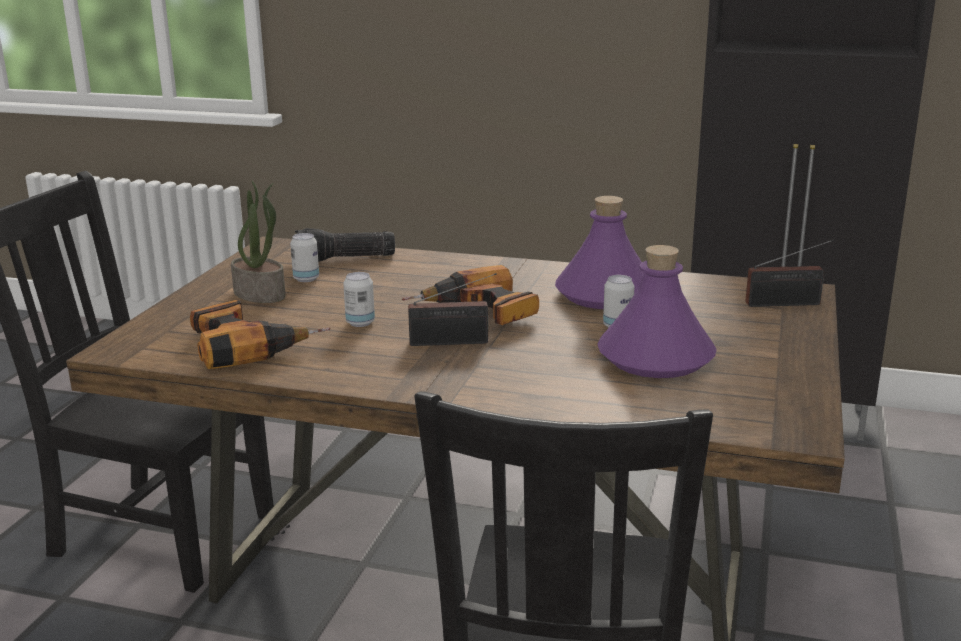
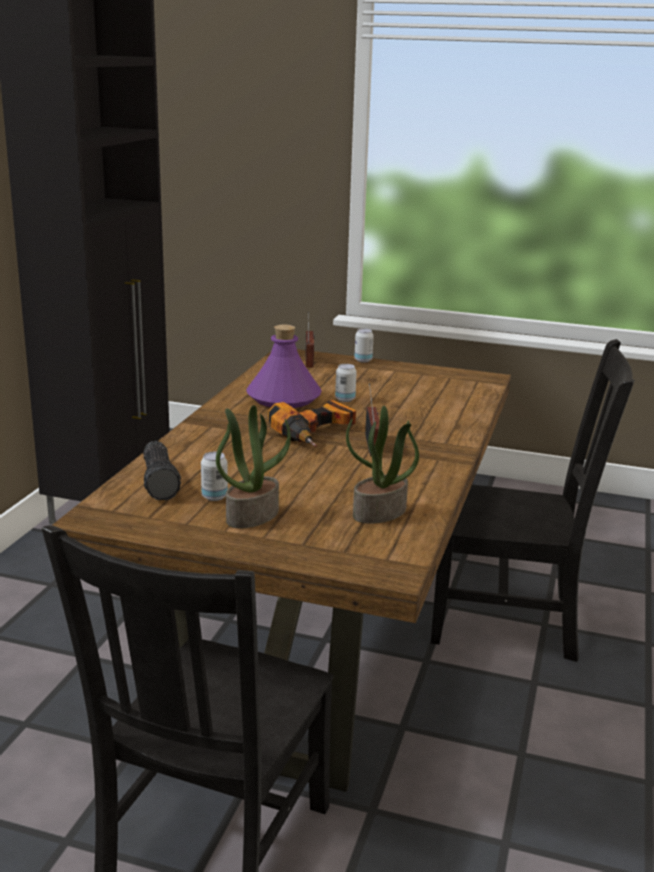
camera: 90 degrees left, 0 degrees up
(248, 345) = (379, 513): power drill -> potted plant
(360, 323) = (332, 473): can -> can (363, 360)
(656, 359) = (398, 395): purple bottle -> none

